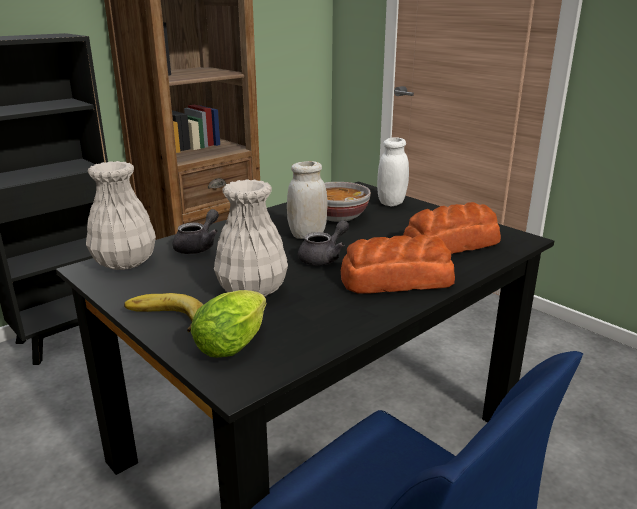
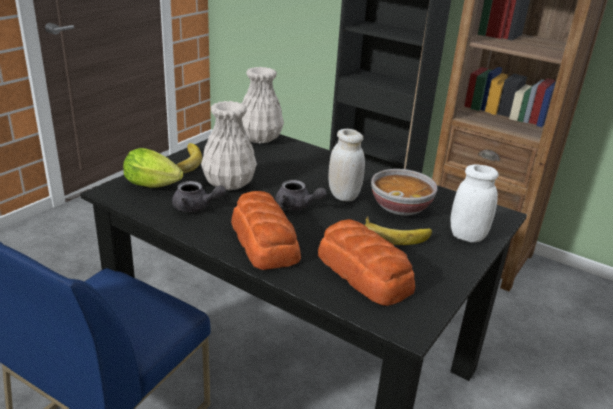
camera: 75 degrees right, 5 degrees up
(198, 247) = (297, 156): grey teapot -> grey teapot (196, 207)
(385, 224) = (395, 233): none -> banana

